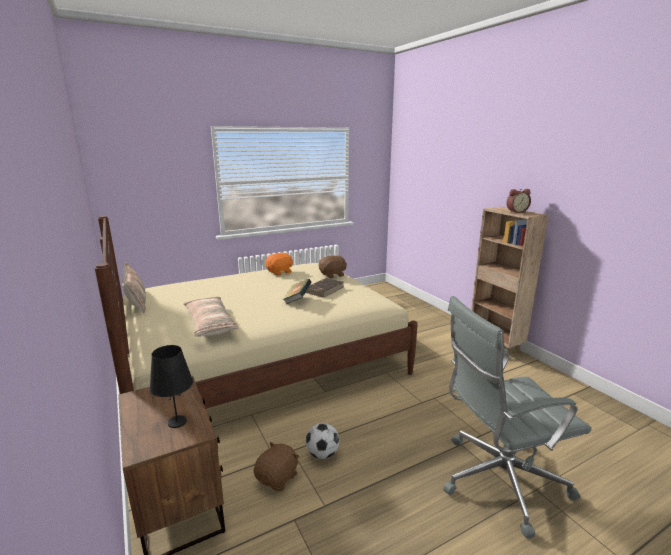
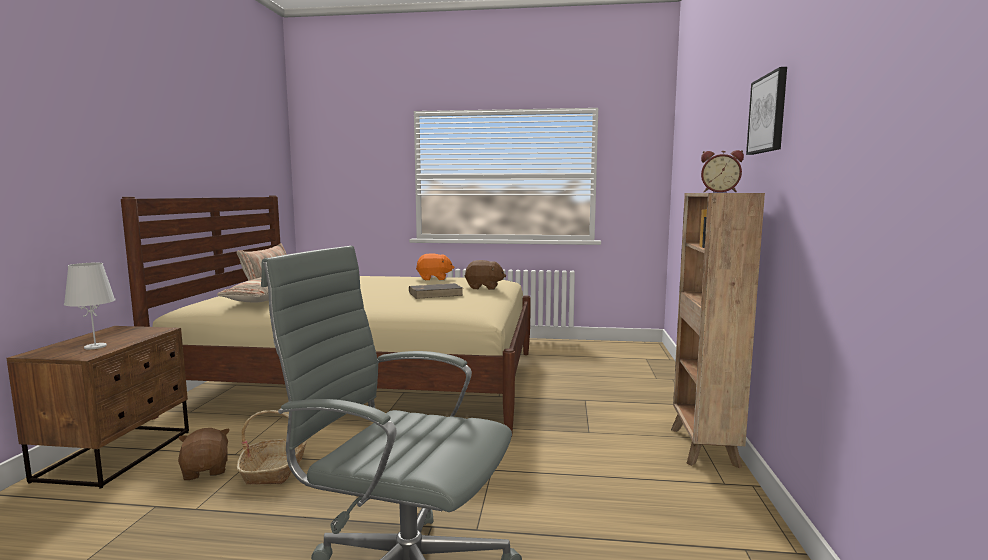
camera: 35 degrees right, 10 degrees down
(177, 422) = (95, 346): black table lamp -> white table lamp
(278, 478) = (206, 470): brown plush toy -> brown plush toy turned 90 degrees counterclockwise
(297, 300) = (384, 296): book -> none
(322, 454) = (275, 469): football -> basket
(544, 170) = (768, 114): none -> picture

